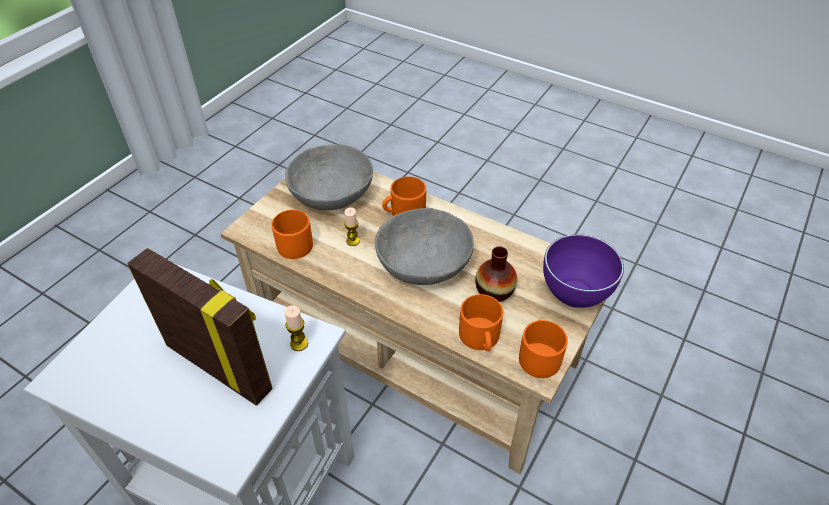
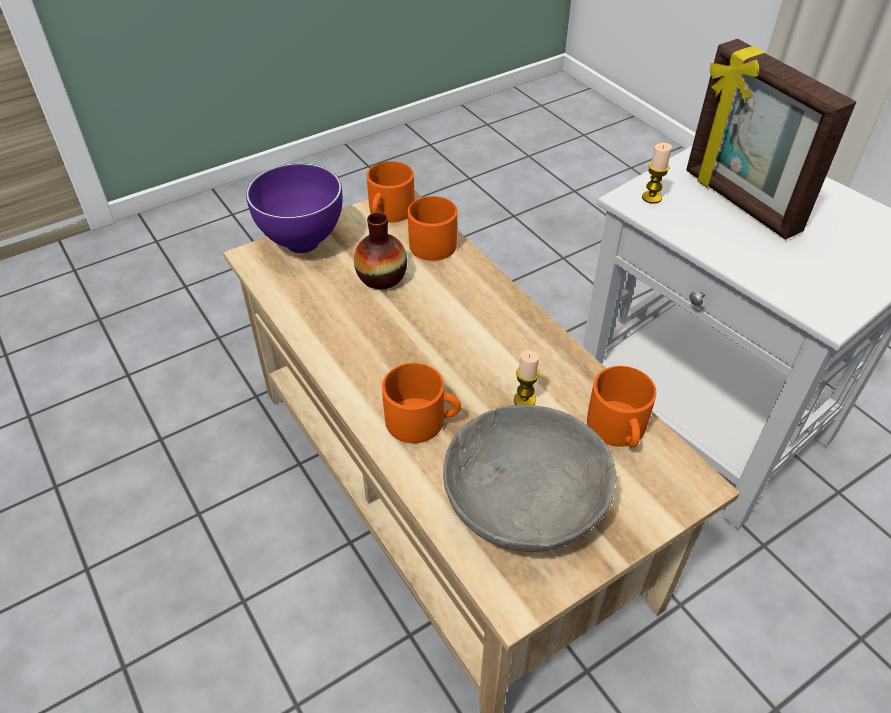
camera: 155 degrees left, 0 degrees up
(424, 264) = (443, 333): grey bowl -> none

